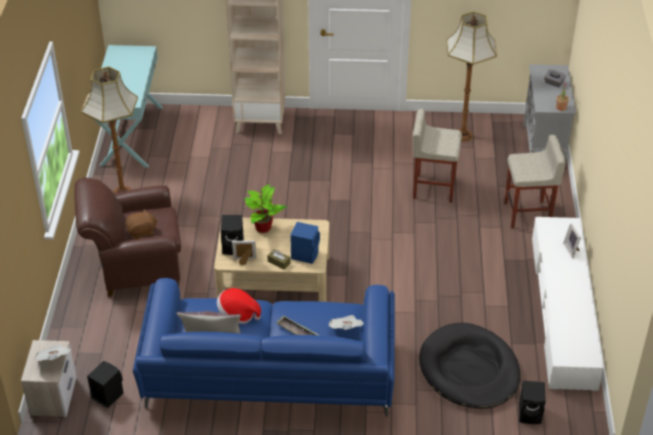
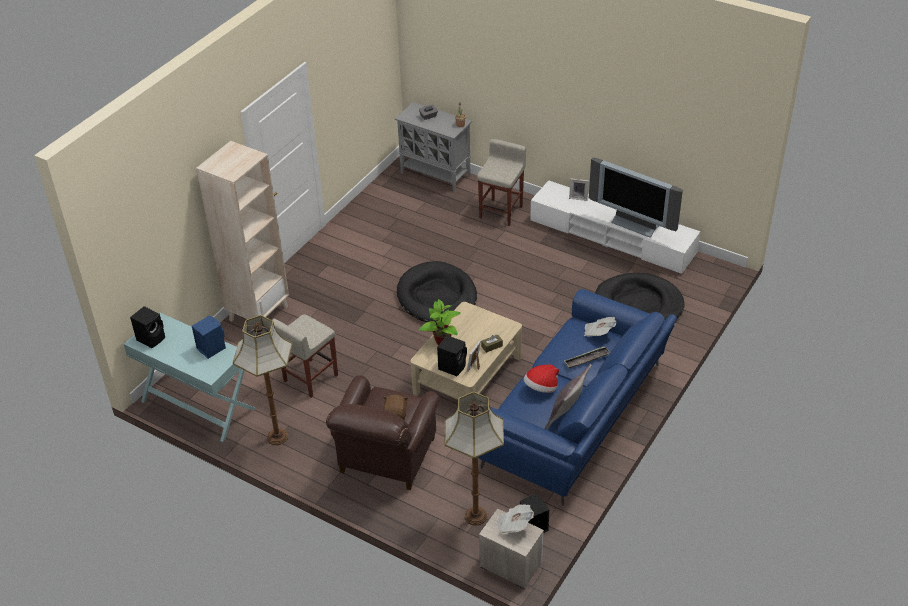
camera: 60 degrees left, 0 degrees up
(305, 254) = (493, 328): blue speaker -> blue speaker (211, 348)
(365, 218) = (437, 297): none -> black dog bed
(433, 188) = (432, 247): beige stool -> beige stool (310, 378)
(463, 135) = (384, 206): floor lamp -> floor lamp (475, 515)
(531, 414) = (698, 292): black speaker -> black speaker (152, 338)
(567, 310) = (636, 224): none -> television

